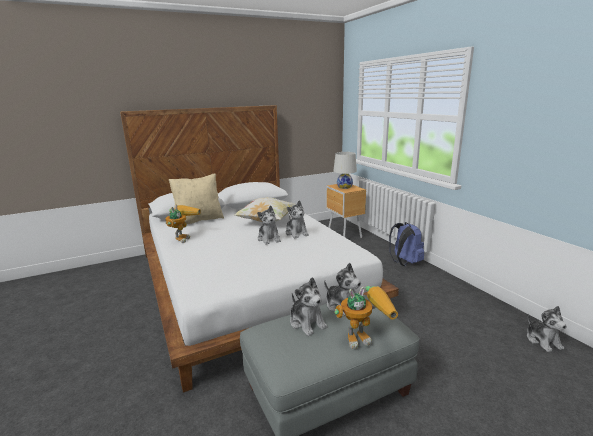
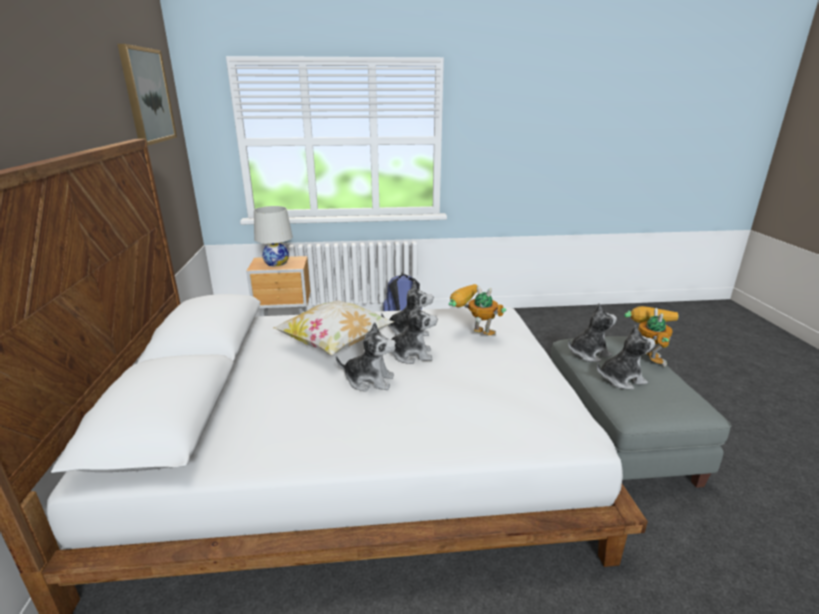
camera: 70 degrees left, 5 degrees up
(183, 237) = (333, 438): toy robot -> toy robot (473, 334)
(199, 220) = (242, 411): beige pillow -> none
(303, 85) = (147, 96): none -> picture
(543, 341) = (564, 316): plush toy -> plush toy (369, 380)

